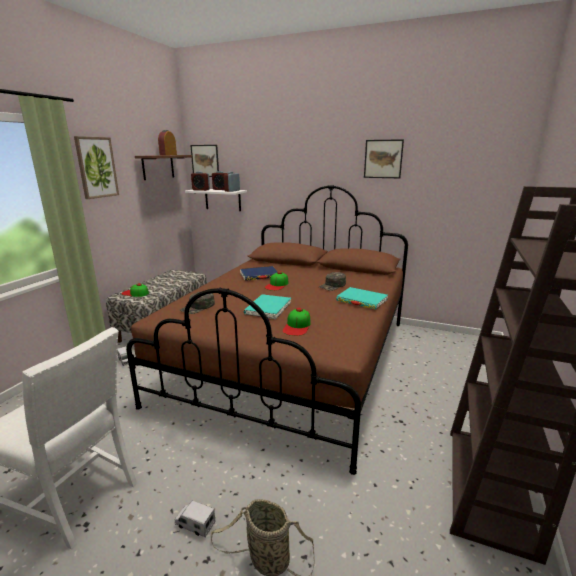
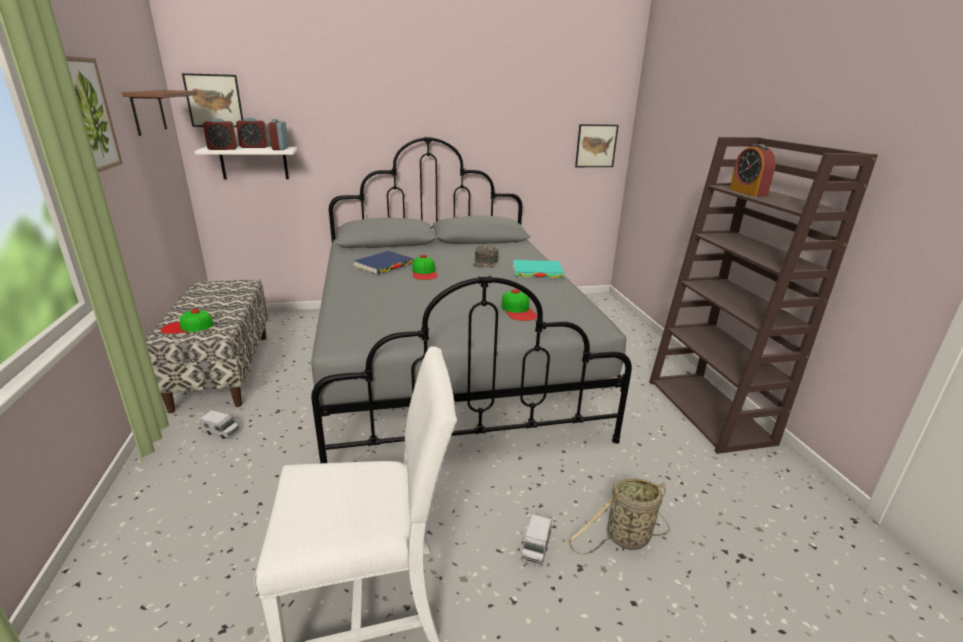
camera: 35 degrees left, 5 degrees up
(168, 155) = (162, 90): alarm clock -> alarm clock (748, 192)
(195, 524) = (535, 548): toy truck -> toy truck turned 60 degrees counterclockwise
(198, 307) = (373, 317): green cap -> none
(268, 308) = (459, 300): turquoise book -> none
(293, 359) = (449, 362): brown bed -> grey bed
(383, 159) = (488, 103): picture -> picture (596, 146)

